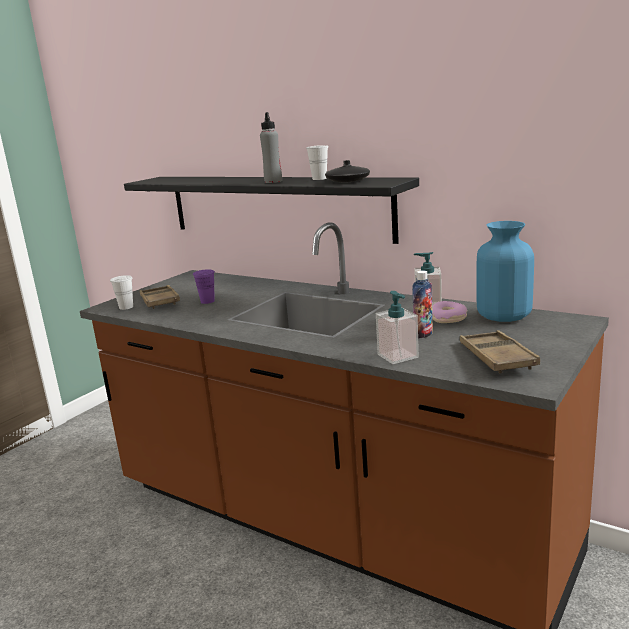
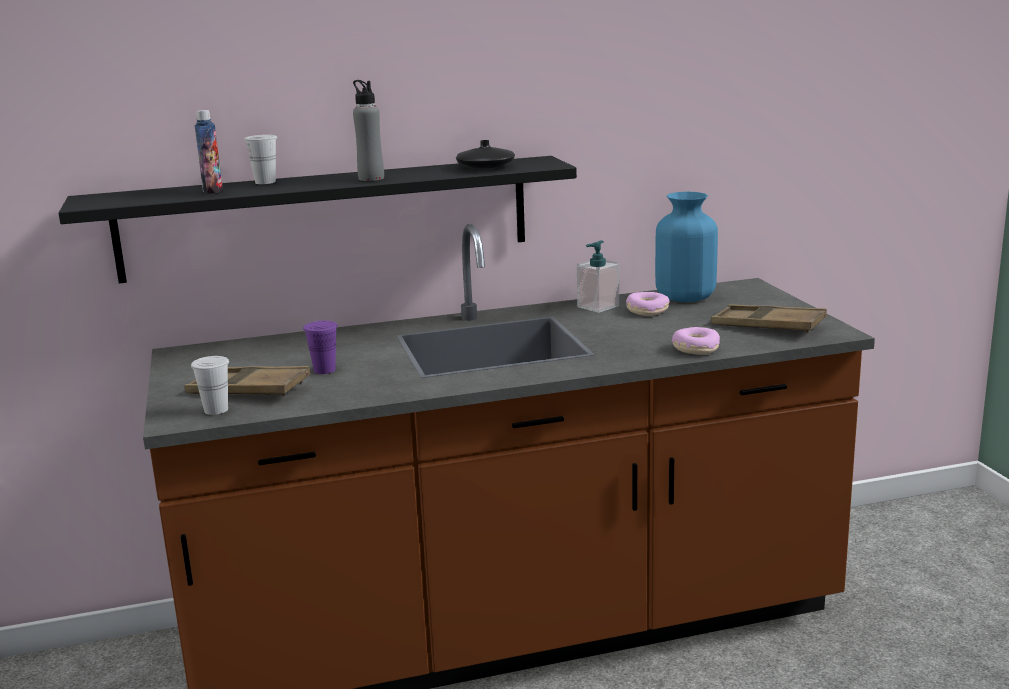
camera: 50 degrees left, 0 degrees up
(319, 179) = (425, 169): white cup -> white cup (265, 182)
(398, 356) = (695, 349): soap dispenser -> donut
(423, 334) = (664, 328): bottle -> bottle (213, 191)

